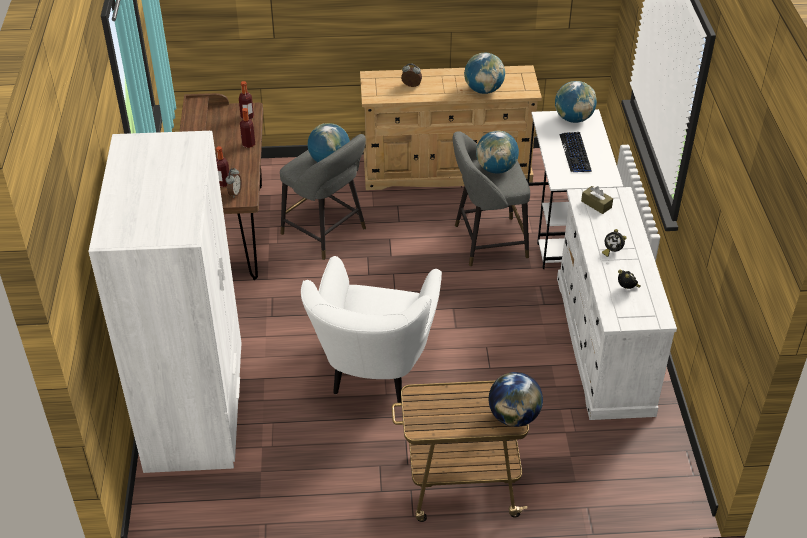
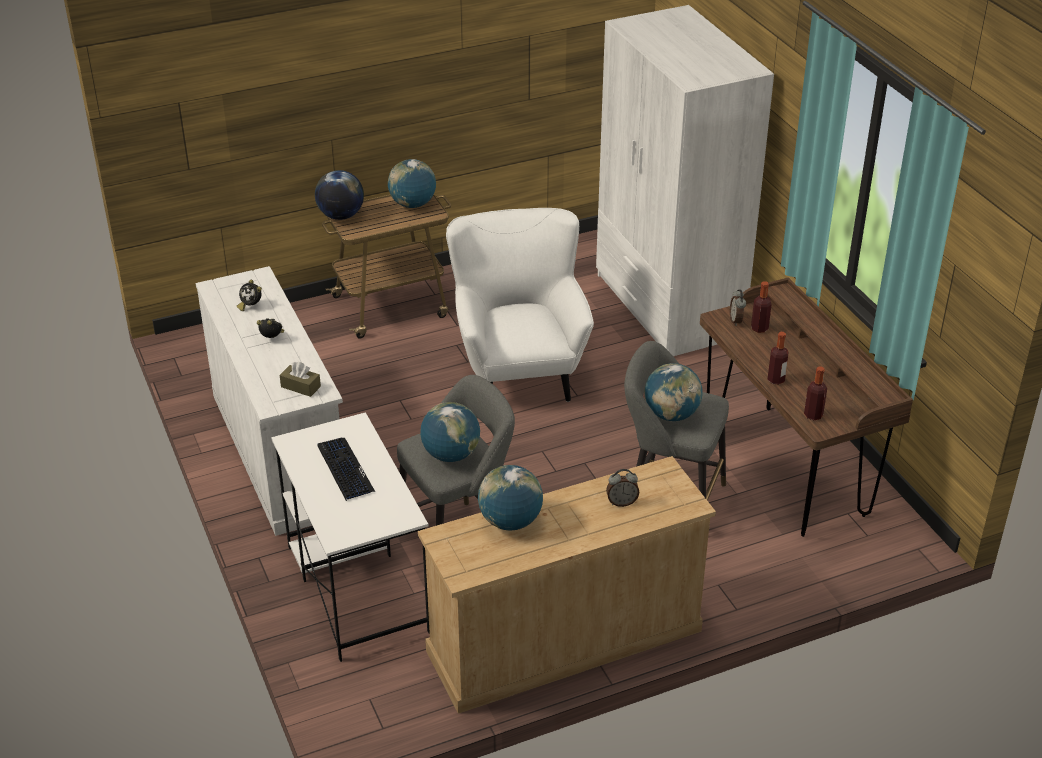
camera: 160 degrees right, 5 degrees down
(573, 119) = (361, 525): globe -> globe (413, 204)

